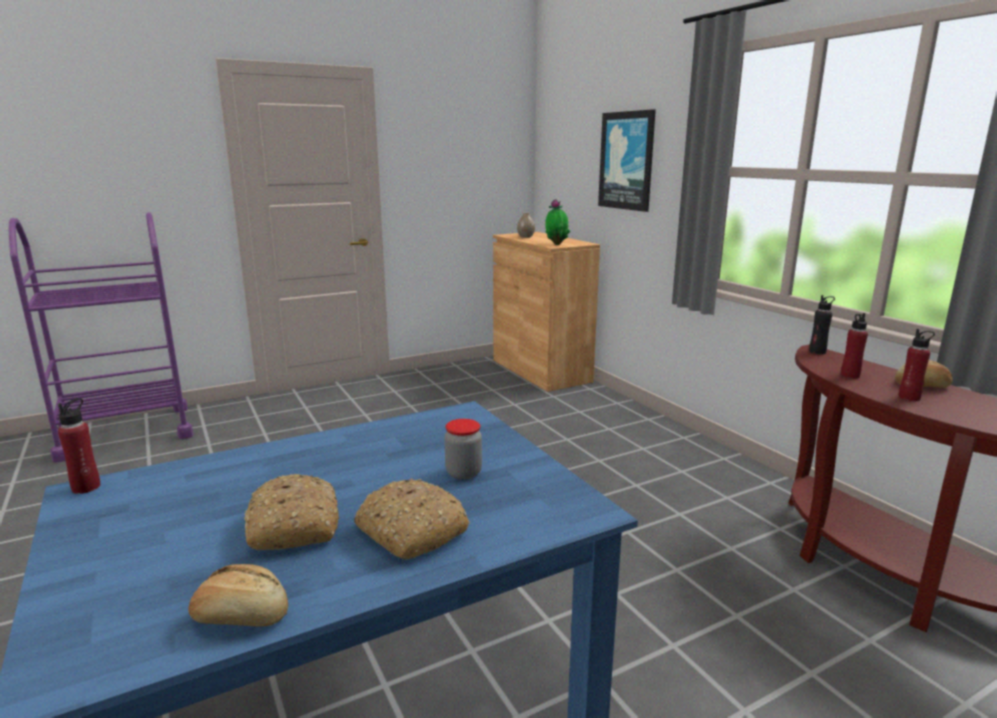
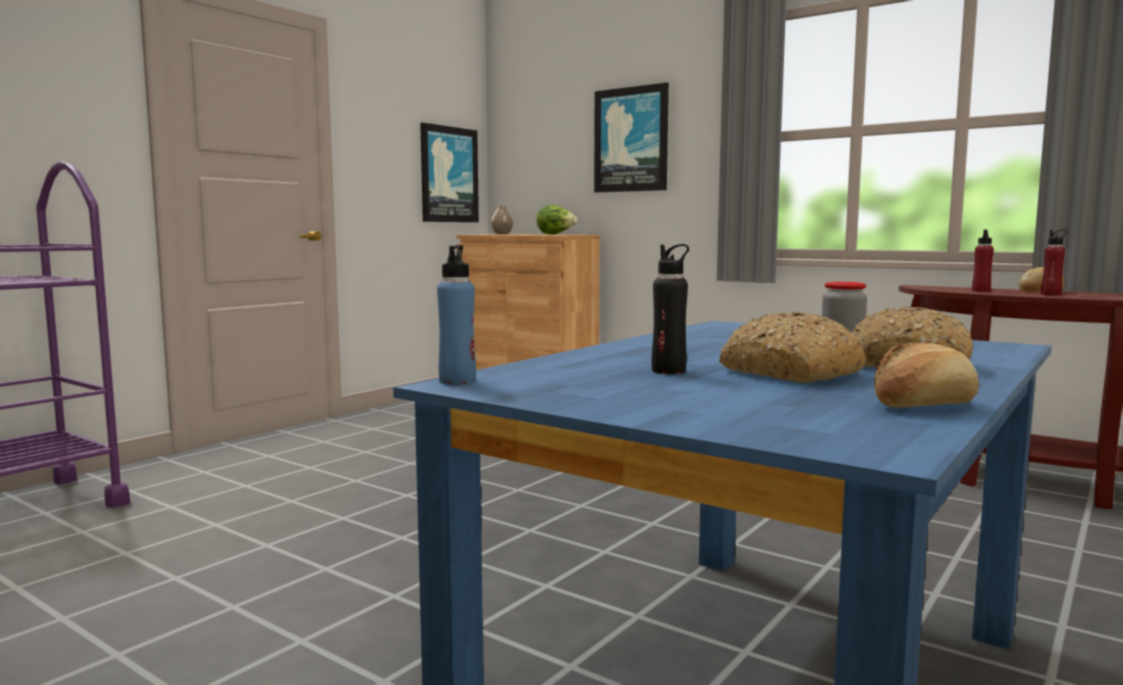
camera: 25 degrees left, 10 degrees down
(86, 487) = (457, 381): red bottle -> blue bottle
(492, 183) = (448, 174): none -> picture
(556, 244) = (556, 234): potted plant -> lettuce
(817, 352) = (921, 286): black bottle -> black bottle (668, 371)

